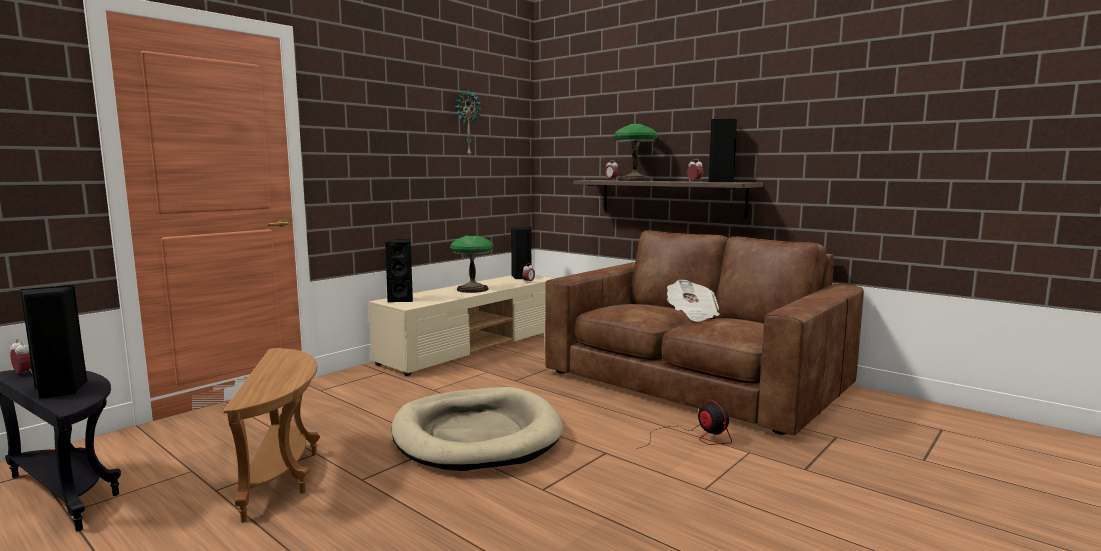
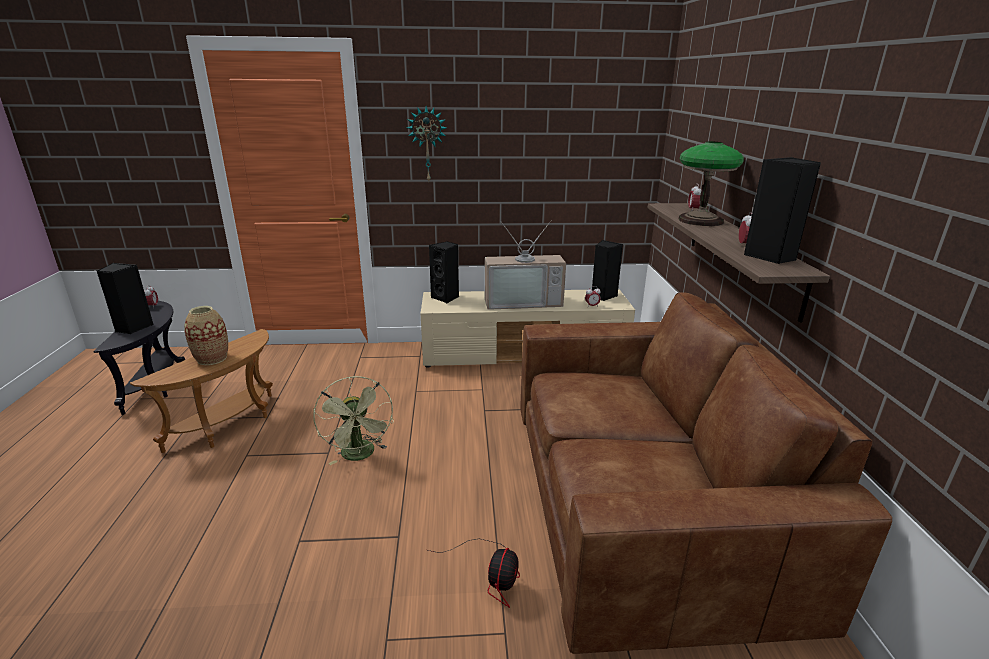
camera: 45 degrees right, 15 degrees up
(278, 373) = (212, 359): none -> vase
(466, 123) = (556, 120): wall clock -> wall clock (427, 144)
(472, 289) = (523, 301): table lamp -> television
(476, 435) = (360, 455): beige dog bed -> green fan
(692, 315) = (612, 432): newspaper -> none

